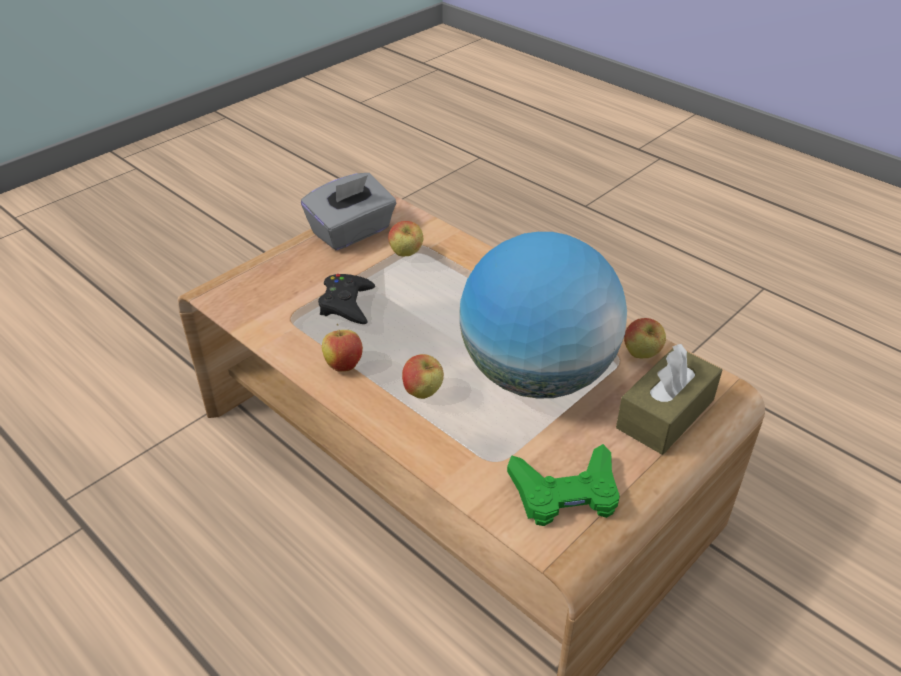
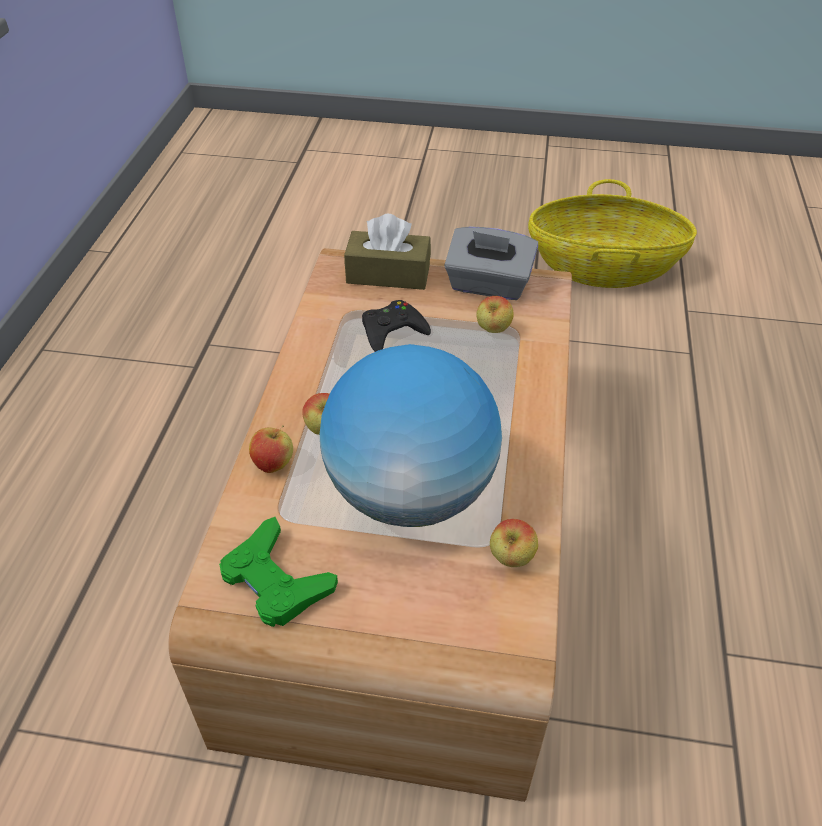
camera: 55 degrees right, 5 degrees up
(298, 214) = (603, 267): none -> basket
(344, 365) = (318, 368): apple -> apple (274, 464)
(665, 414) = (439, 614): brown tissue box -> brown tissue box (388, 274)

